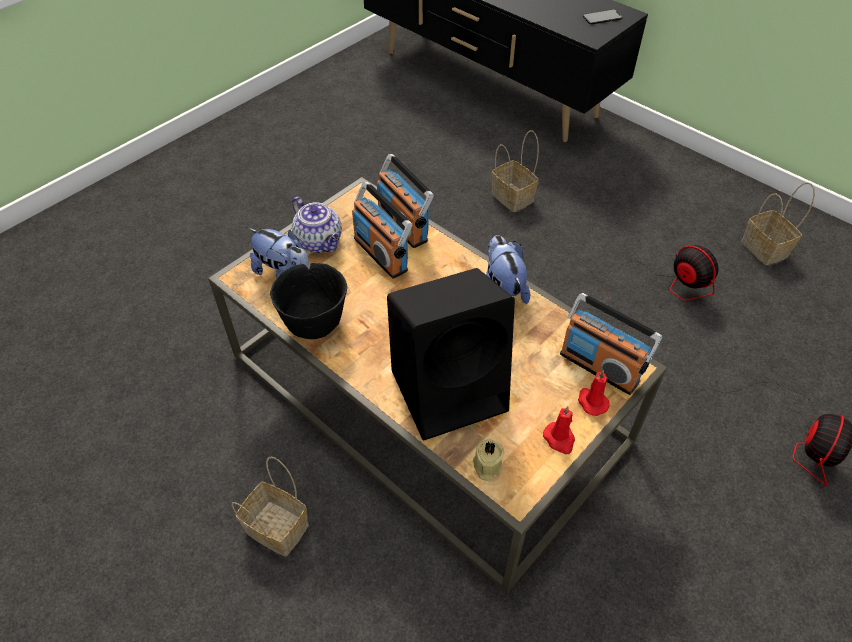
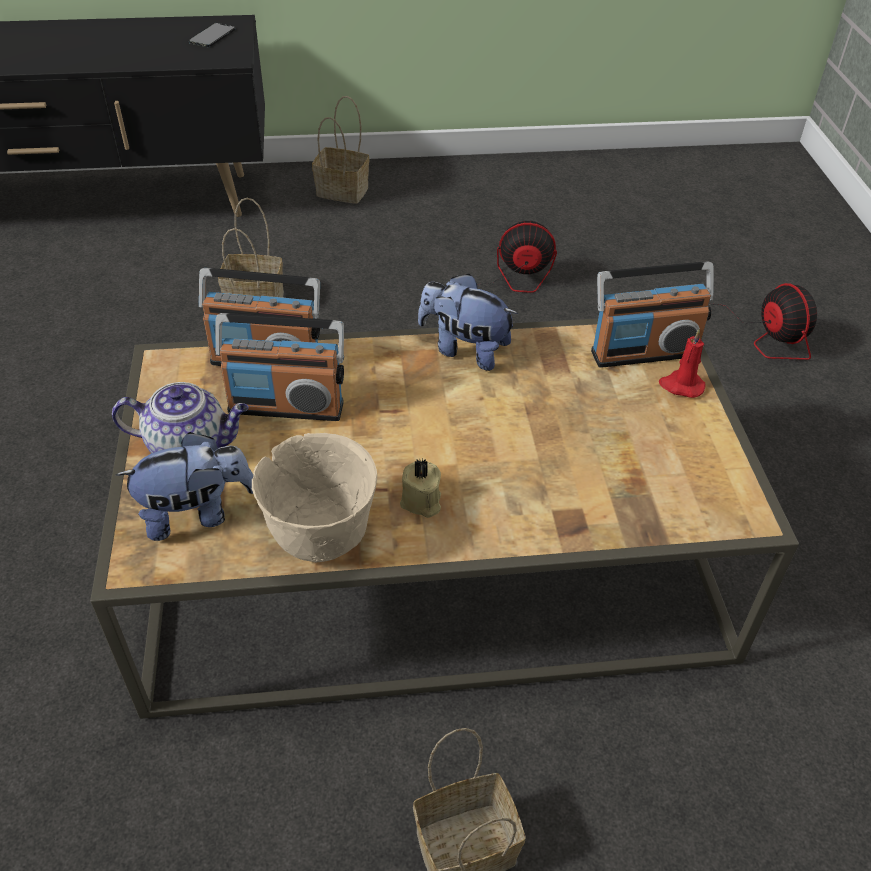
camera: 50 degrees left, 5 degrees down
(314, 323) = (319, 534): black bowl -> beige bowl
(451, 388) = (558, 476): black speaker -> none
(486, 466) = (690, 515): beige candle -> beige candle (421, 502)
(559, 439) = (706, 438): red candle -> none
(766, 249) = (539, 208): basket -> basket (344, 191)

